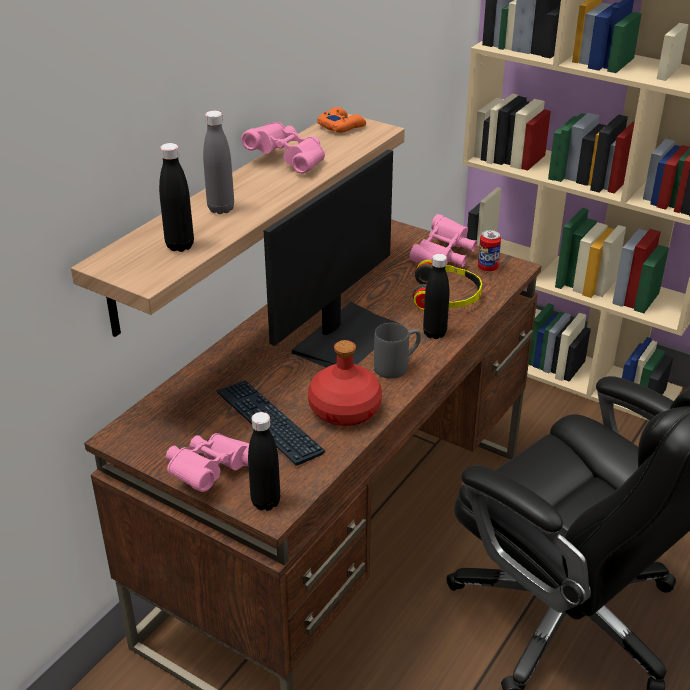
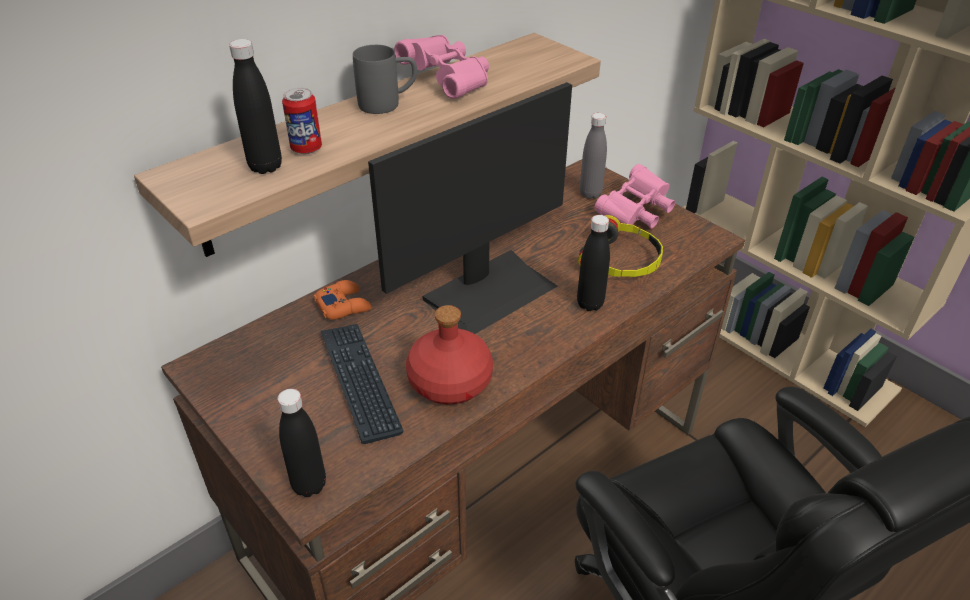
camera: 15 degrees right, 5 degrees up
(210, 472) = (269, 432): pink binoculars -> none
(221, 209) = (339, 128): grey bottle -> grey bottle (590, 194)
(341, 126) = (529, 50): orange game controller -> orange game controller (343, 305)
(397, 366) = (532, 337): grey mug -> grey mug (388, 104)
(487, 268) = (680, 234): can -> can (306, 148)

